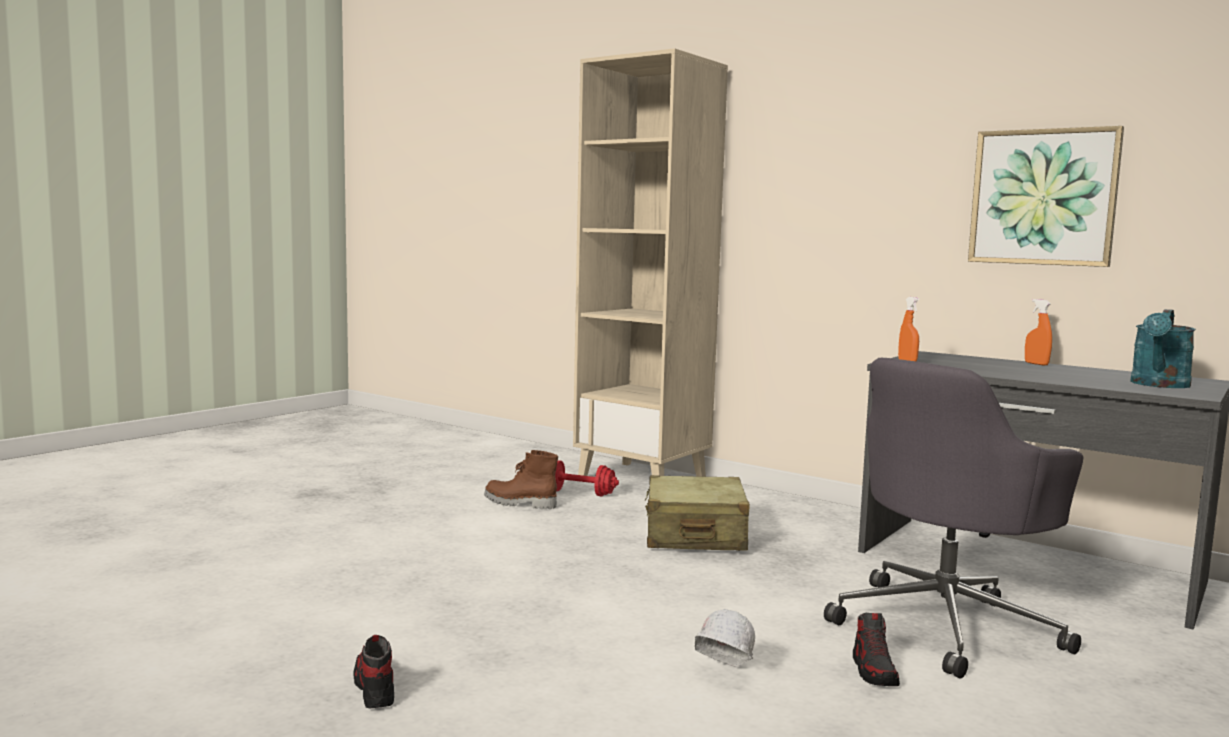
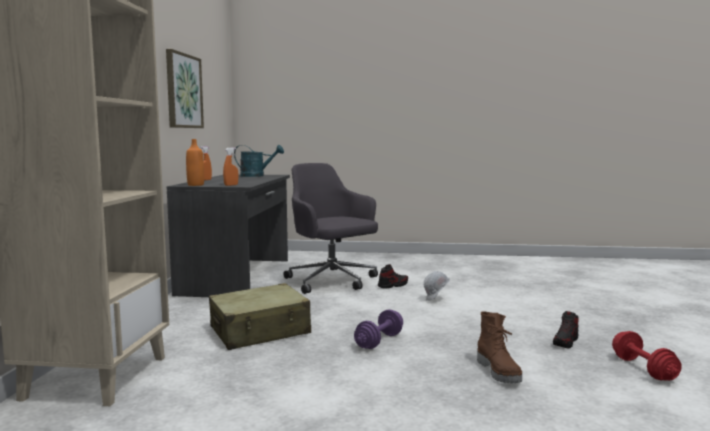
camera: 120 degrees left, 0 degrees up
(519, 503) = (239, 404): brown boot -> brown boot (499, 372)
(576, 576) = (379, 341): none -> purple dumbbell
(579, 493) = (175, 390): red dumbbell -> red dumbbell (643, 369)
(924, 355) = (195, 185): none -> orange bottle
(947, 625) = (332, 281): grey office chair -> grey office chair turned 150 degrees counterclockwise

